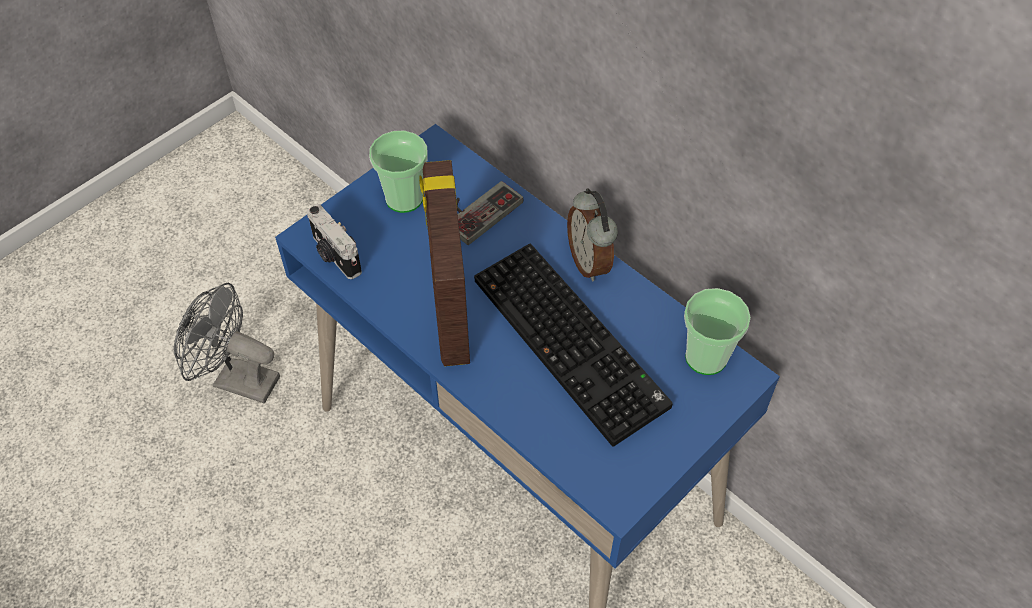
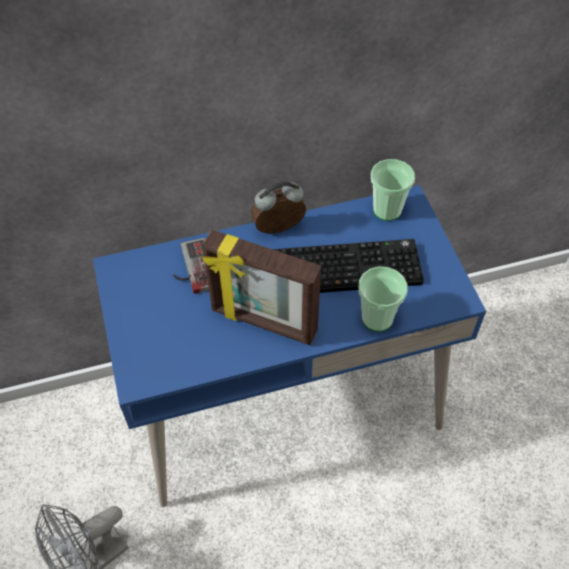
camera: 60 degrees left, 0 degrees up
(335, 255) = (167, 371): camera -> none
(404, 198) = (148, 306): cup -> cup (377, 318)
(590, 262) = (279, 230): alarm clock -> alarm clock turned 150 degrees clockwise

